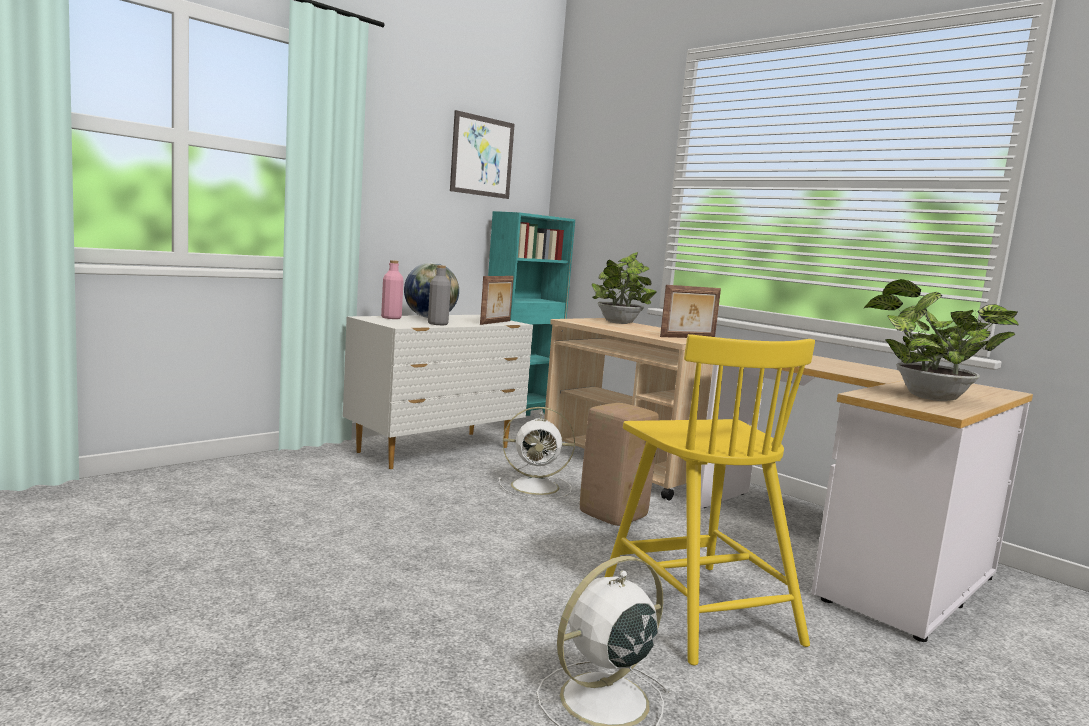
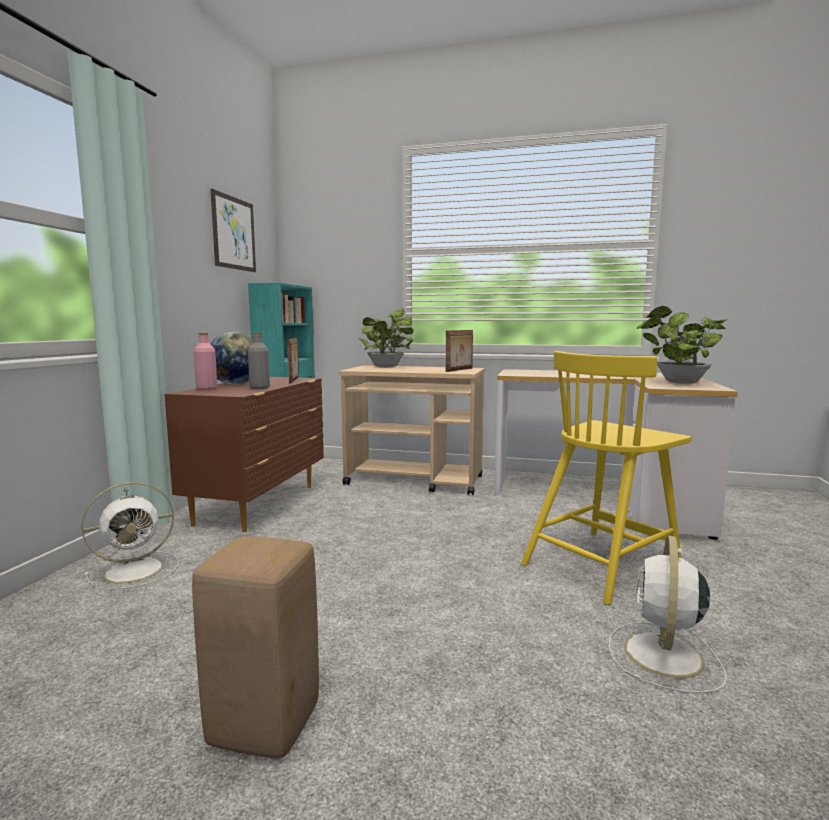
camera: 30 degrees left, 0 degrees up
(437, 450) = (259, 504): white dresser -> brown dresser
(537, 487) = (379, 511): white fan -> white fan (137, 570)
(613, 516) = (460, 517): beige stool -> beige stool (265, 726)
(697, 608) = (602, 564): yellow chair -> yellow chair turned 105 degrees clockwise

